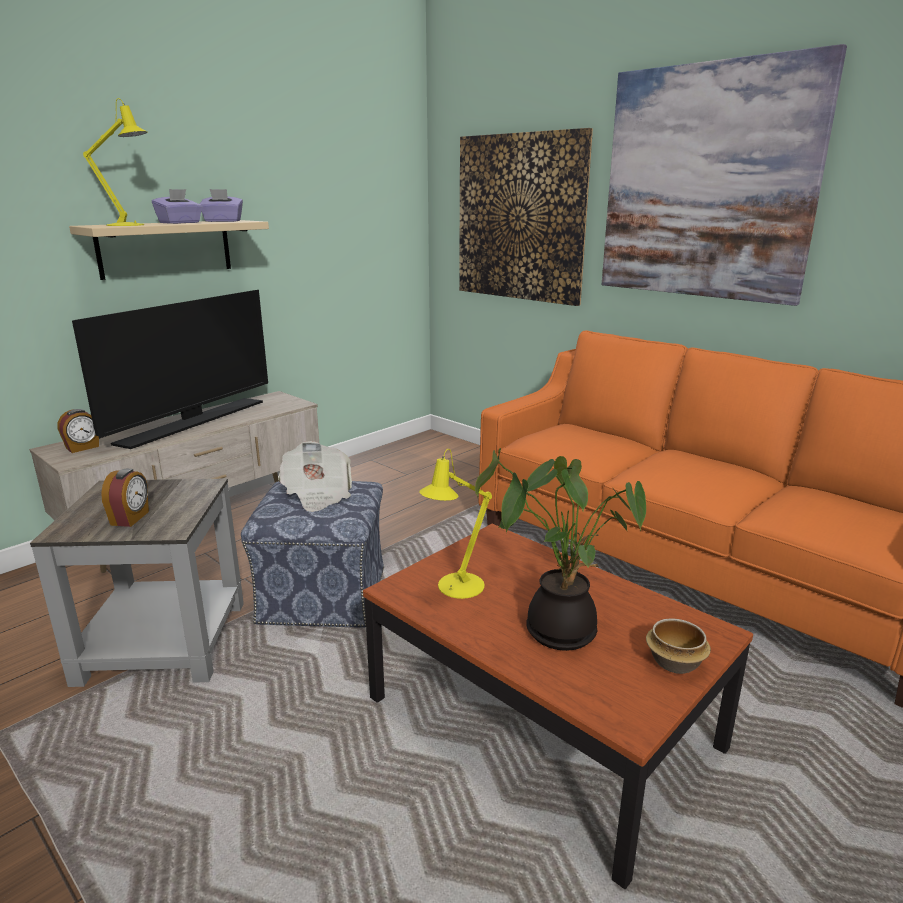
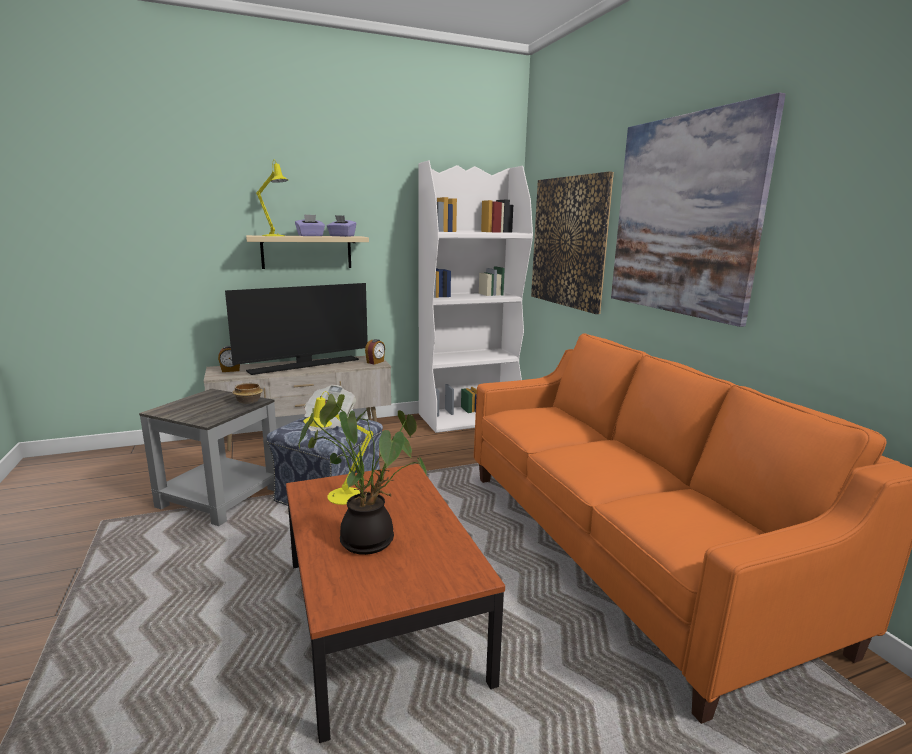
camera: 25 degrees right, 5 degrees down
(131, 518) = (197, 411): alarm clock -> alarm clock (375, 362)
(400, 456) = (470, 417): none -> white bookcase
(673, 663) = (414, 584): bowl -> bowl (248, 401)

